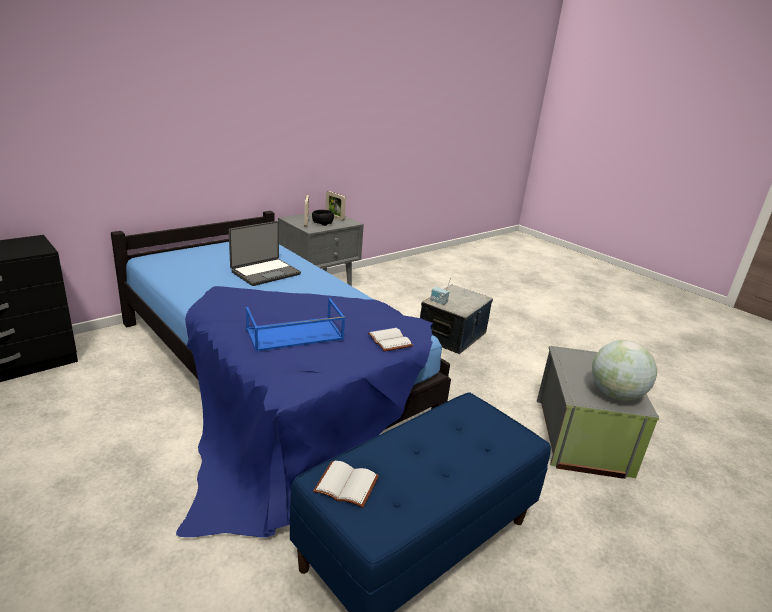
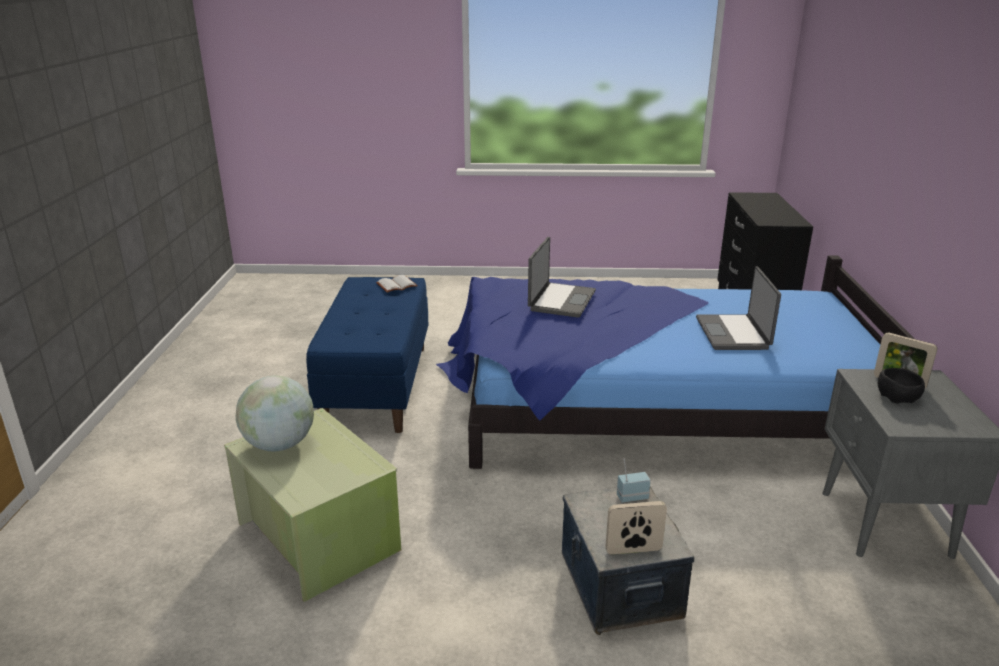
camera: 135 degrees right, 0 degrees up
(294, 335) = (560, 301): blue tray -> laptop
(334, 218) = (936, 420): picture frame -> picture frame (633, 550)
(391, 341) = (500, 333): white book -> none
(580, 436) = (320, 535): grey storage box -> green storage box

